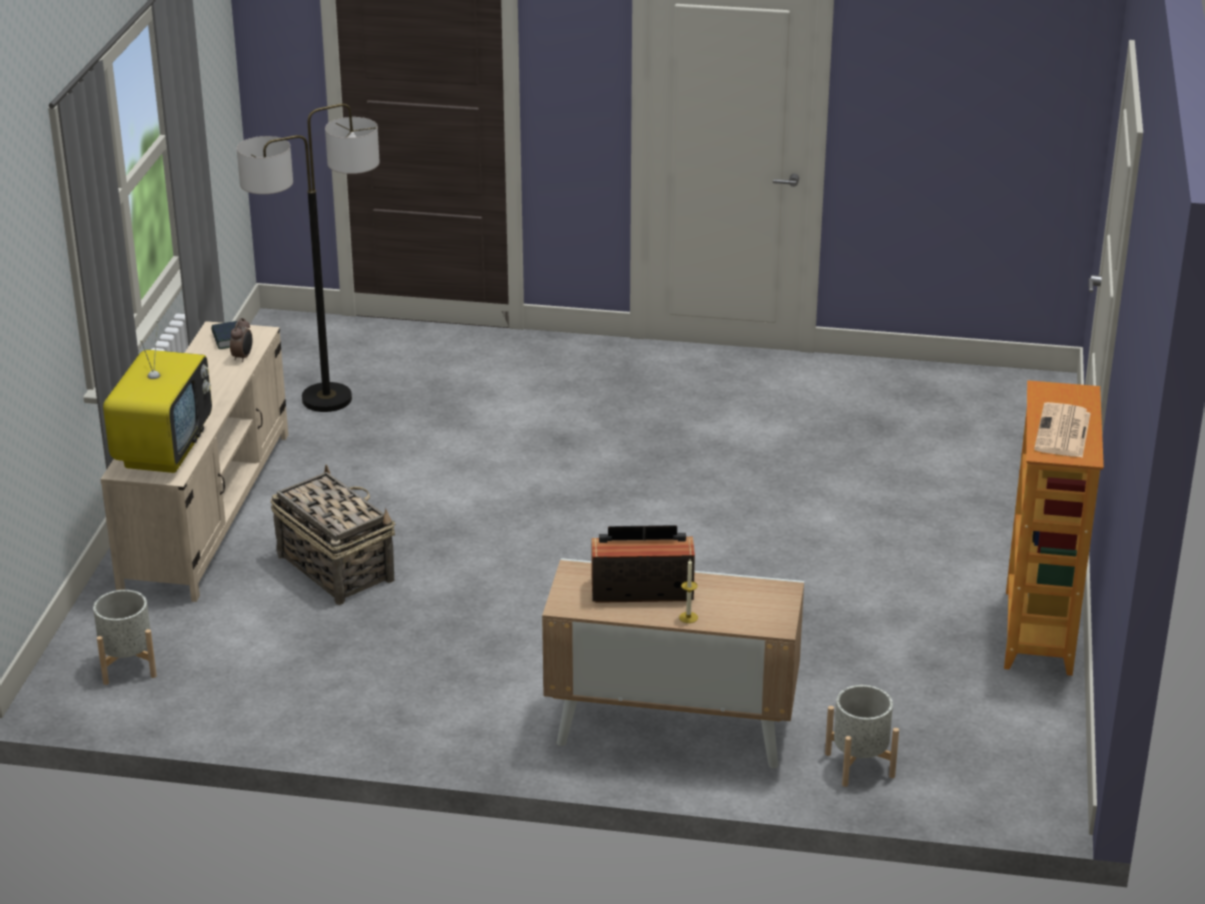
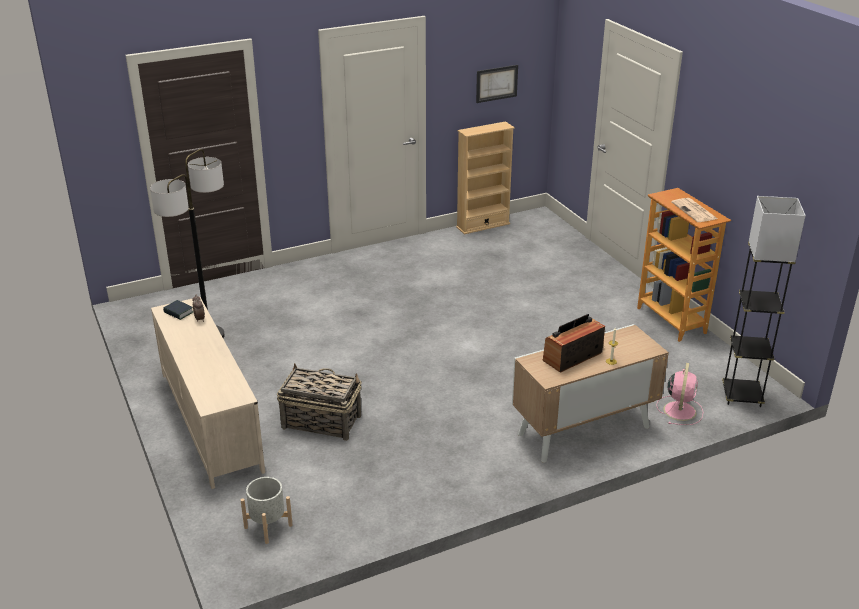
camera: 35 degrees left, 0 degrees up
(163, 449) = (218, 385): television -> none
(859, 765) = (679, 410): grey planter -> pink fan
(923, 371) = (483, 225): none -> beige bookcase
(977, 114) = (496, 83): none -> picture
(992, 789) = (742, 396): none -> grey floor lamp

